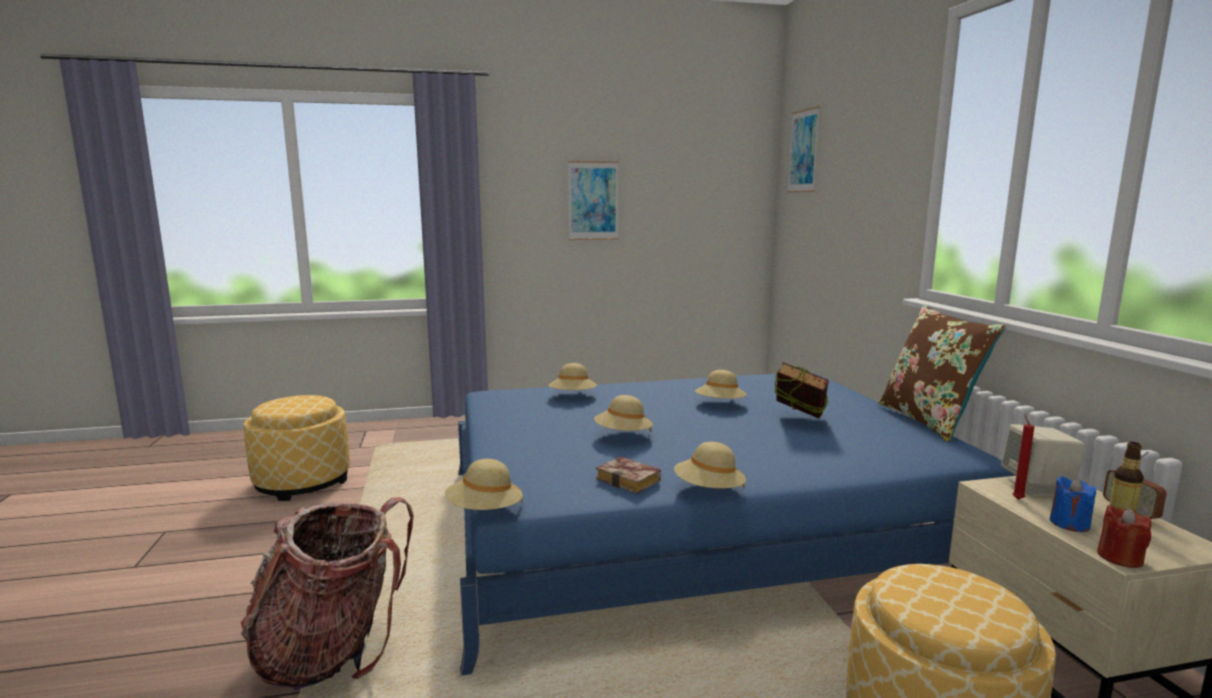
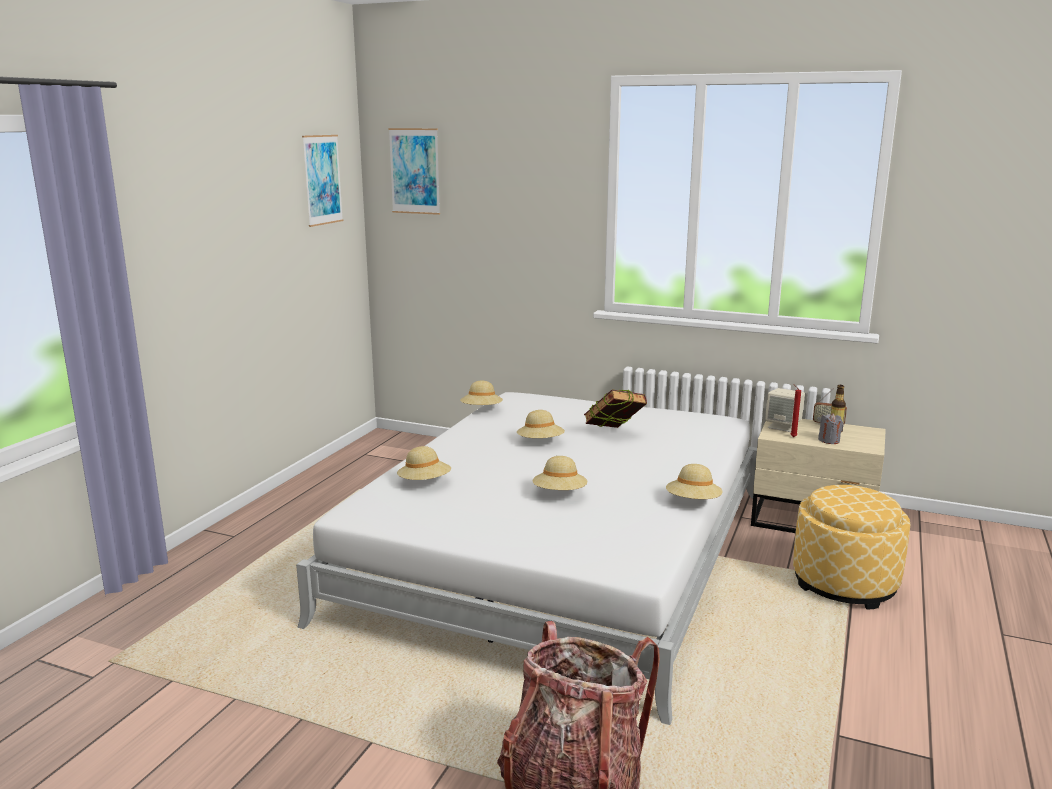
camera: 55 degrees left, 5 degrees up
(302, 481) = (137, 745): ottoman -> none
(484, 511) = (648, 585): beige hat -> beige hat (481, 410)
(593, 201) = (225, 246): picture -> picture (322, 180)
(631, 480) = (650, 519): book -> none
(693, 522) = (560, 553): blue bed -> white bed
(929, 420) = (660, 405): brown pillow -> none
(1069, 524) = (829, 440): blue candle -> grey candle
(1120, 558) = (869, 448): red candle -> none

